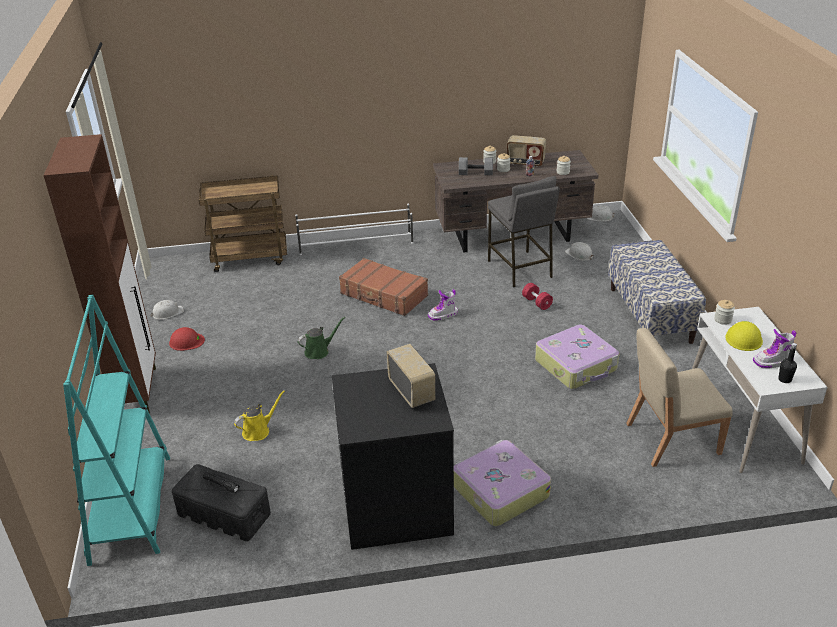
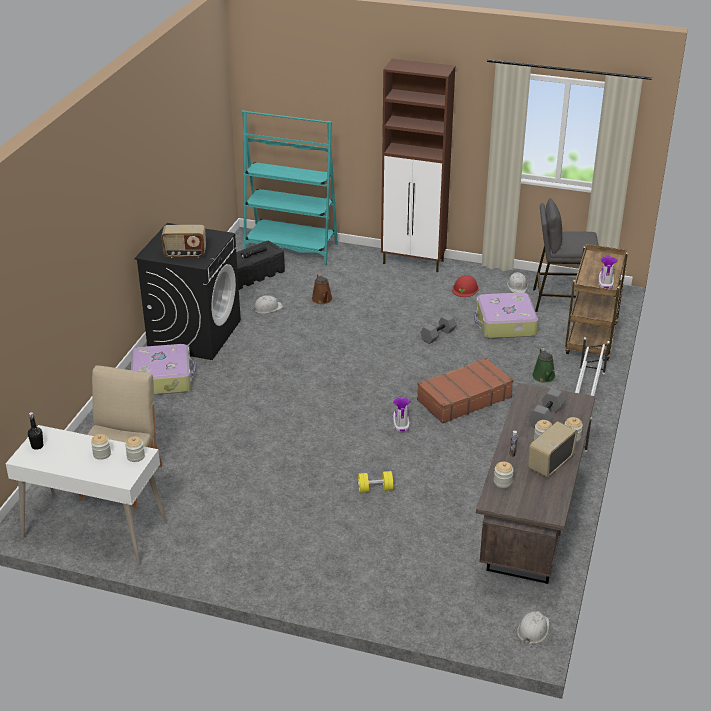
camera: 115 degrees right, 0 degrees up
(258, 431) = (322, 300): yellow watering can -> brown watering can
(289, 333) = (438, 335): none -> grey dumbbell
(319, 351) = (399, 344): green watering can -> green watering can (544, 377)
(520, 269) = (449, 503): grey stool -> grey stool (561, 301)
(537, 303) = (375, 489): red dumbbell -> yellow dumbbell
(576, 365) = (257, 471): suitcase -> suitcase (504, 324)
(579, 254) = (449, 564): white hard hat -> white hard hat (267, 308)
(650, 315) = (288, 559): bench -> none
(743, 338) = (102, 454): yellow hard hat -> jar
(773, 362) = (60, 452): boot -> boot (605, 282)

